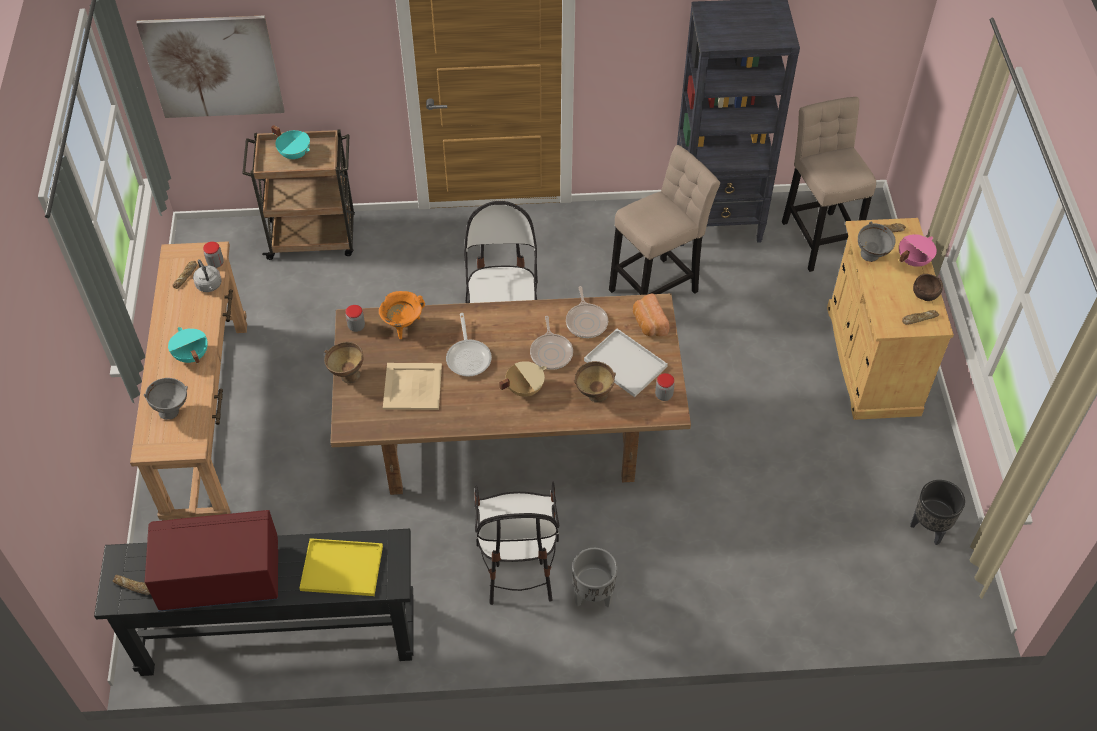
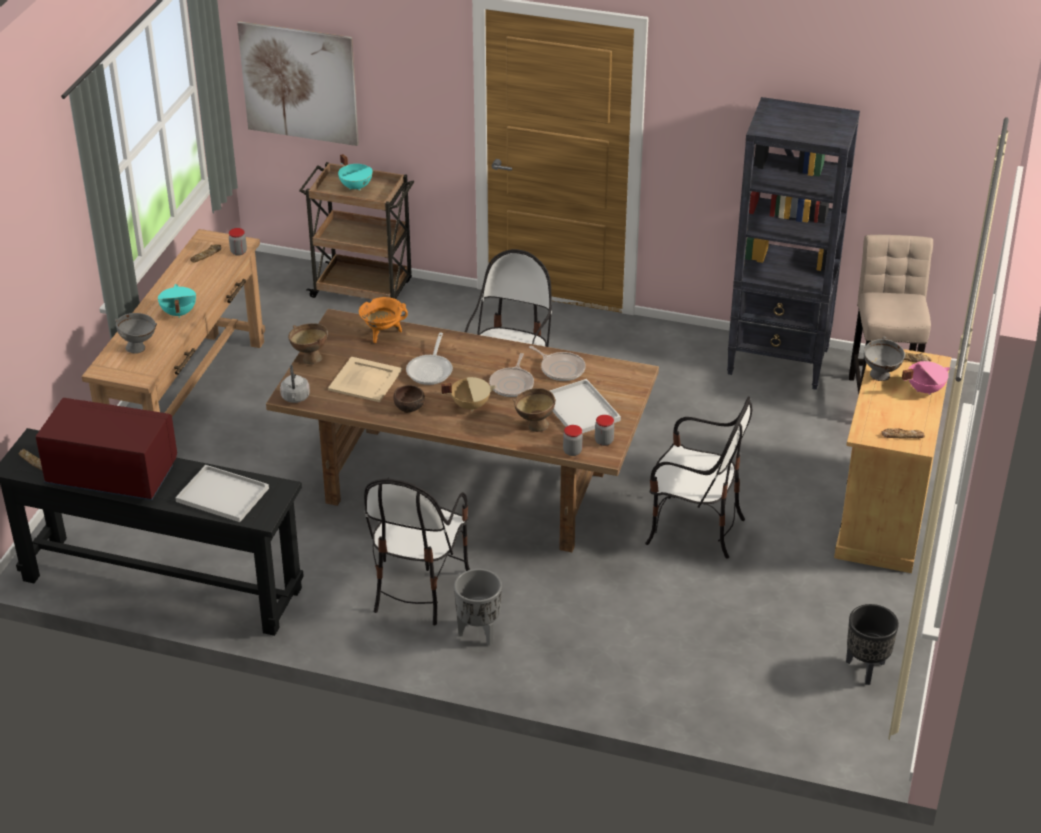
camera: 20 degrees right, 15 degrees down
(209, 286) = (223, 267): grey kettle -> grey kettle (295, 398)
(343, 567) = (224, 495): yellow tray -> white tray
(356, 326) = (339, 325): jar -> jar (572, 451)
(586, 321) = (561, 369): frying pan -> frying pan turned 60 degrees counterclockwise
(648, 324) = (621, 384): bread -> none
(657, 288) = (684, 402): beige stool -> none
(726, 424) = (694, 529): none -> chair
(926, 293) = (922, 418): brown bowl -> brown bowl (410, 406)

